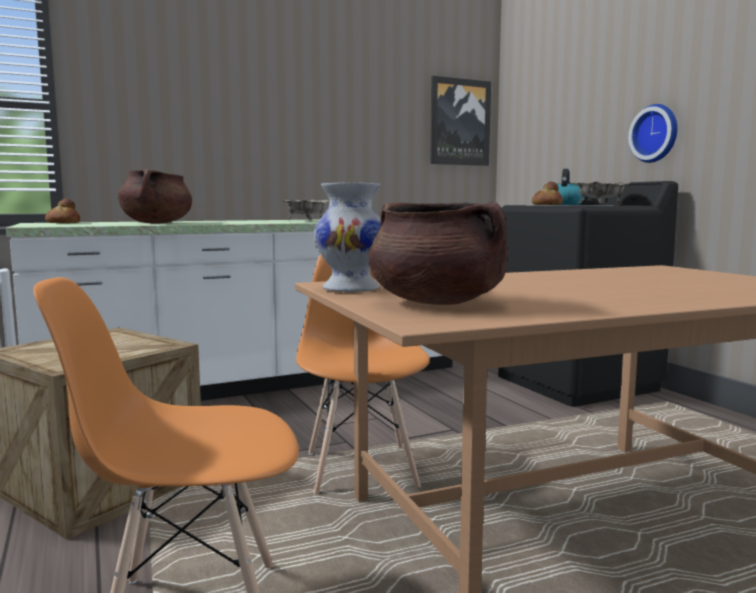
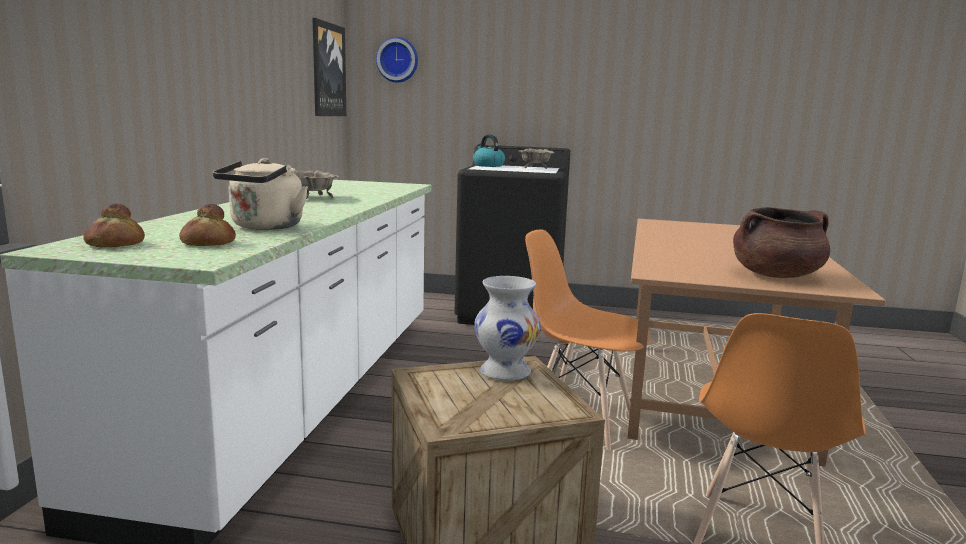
camera: 55 degrees left, 5 degrees up
(157, 223) = (264, 227): brown cooking pot -> beige kettle
(352, 289) = (693, 275): white vase -> white vase (505, 372)
(546, 205) = (506, 169): bread -> bread (207, 243)
(656, 133) = (543, 109): wall clock -> wall clock (398, 60)

